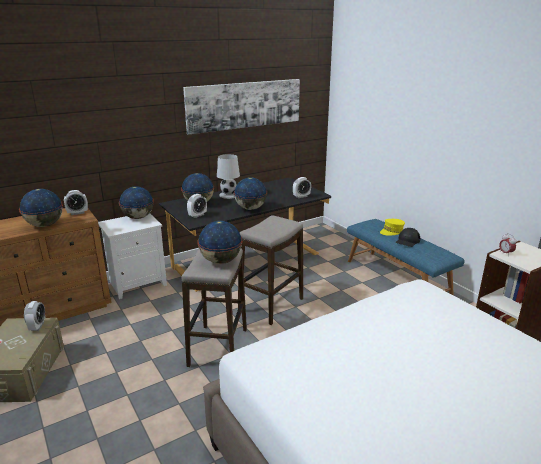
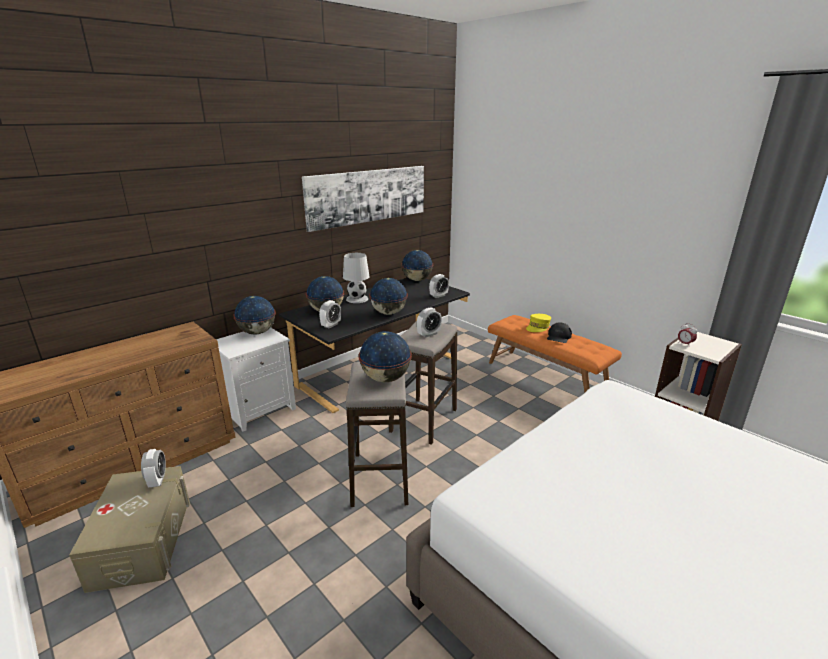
camera: 10 degrees left, 0 degrees up
(45, 225) = (151, 352): globe -> globe (417, 280)
(77, 213) = (188, 333): alarm clock -> alarm clock (429, 334)
(397, 277) = (546, 376): blue bench -> orange bench

